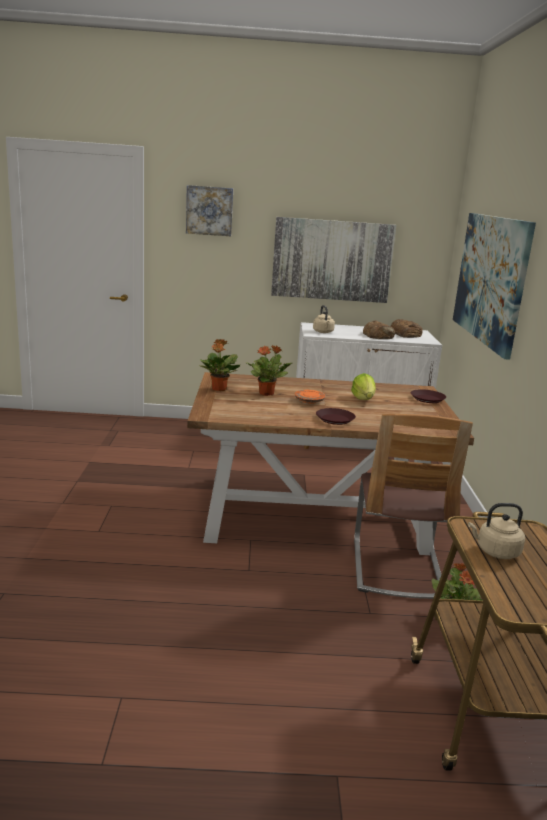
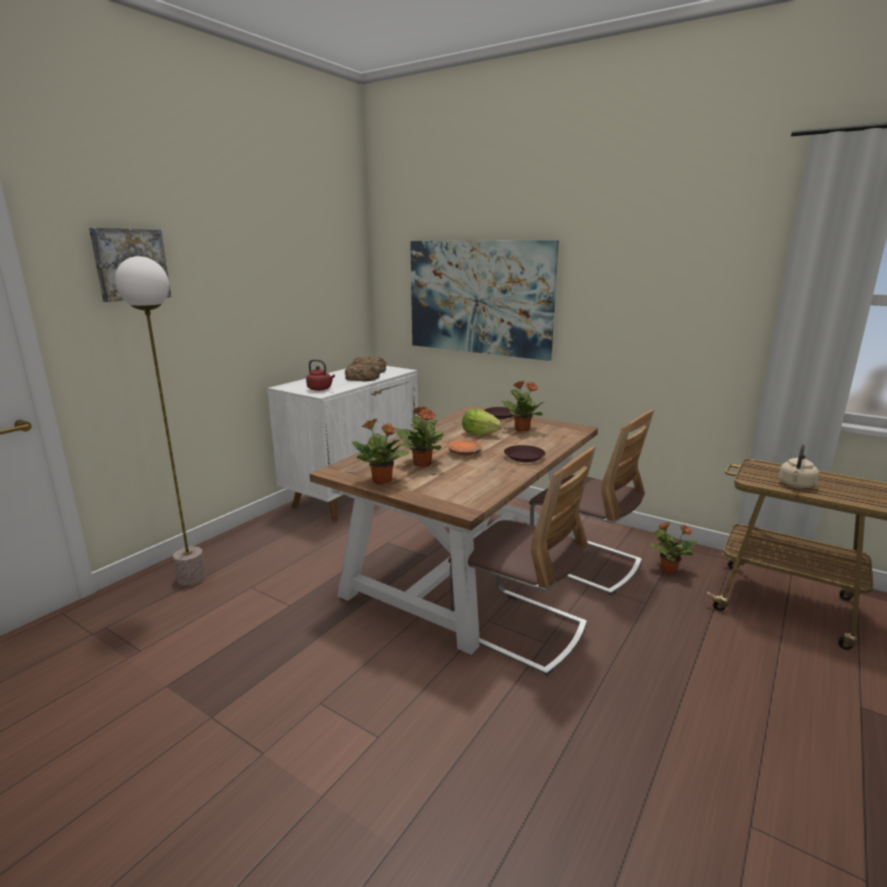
camera: 55 degrees left, 0 degrees up
(182, 432) = (191, 578): none -> floor lamp
(255, 555) = (519, 628): none -> chair
(323, 332) = (320, 389): beige kettle -> red kettle
(332, 260) = (280, 308): picture -> none
(405, 410) = (521, 429): none -> potted plant

